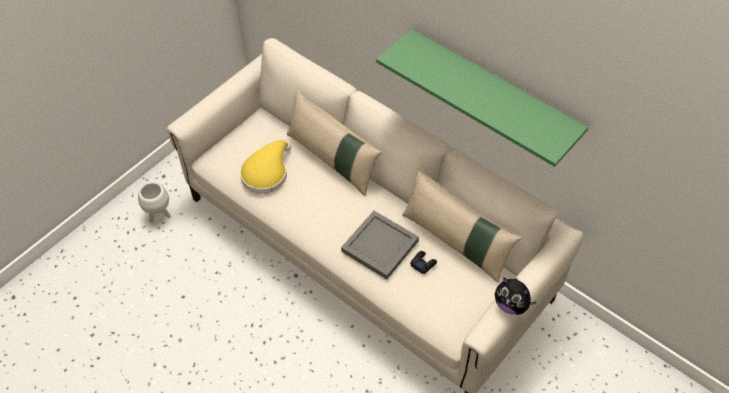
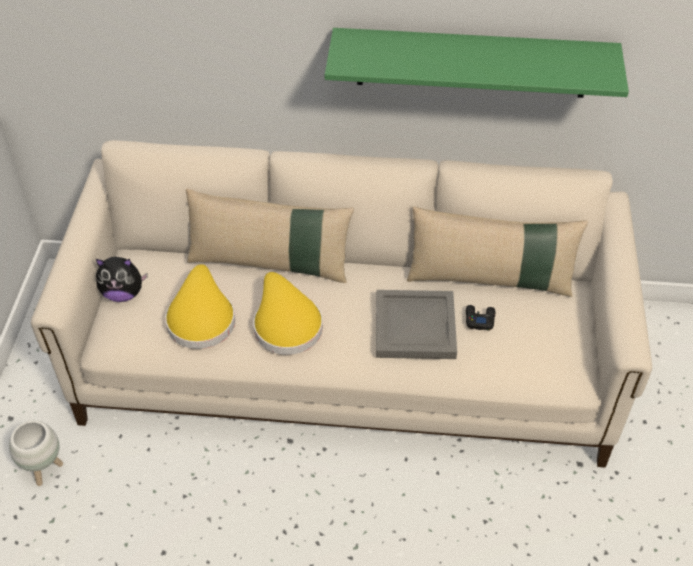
camera: 35 degrees left, 5 degrees down
(308, 202) = (285, 324): none -> yellow hat
(511, 305) = (632, 299): plush toy -> plush toy (123, 294)

